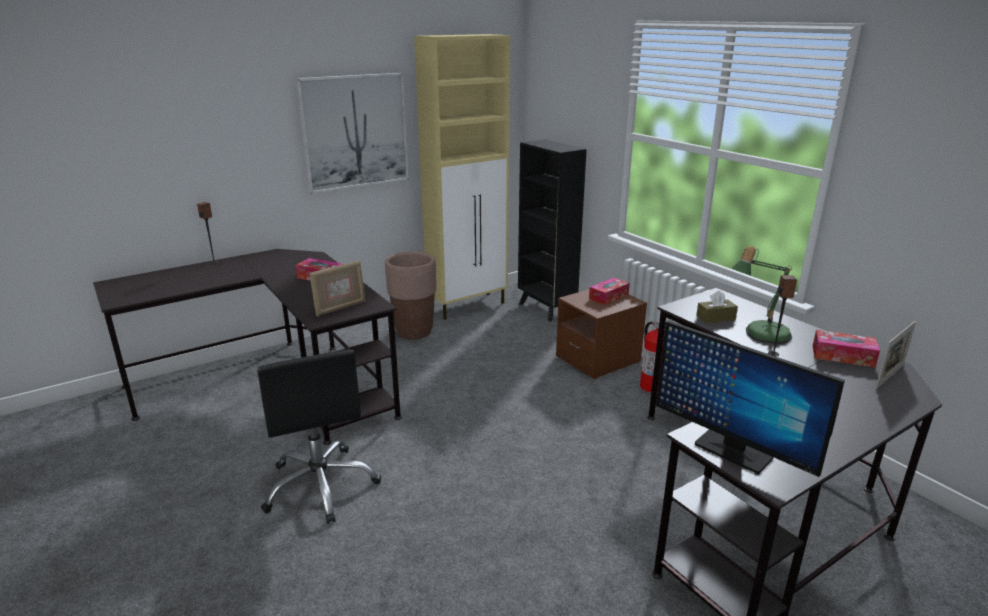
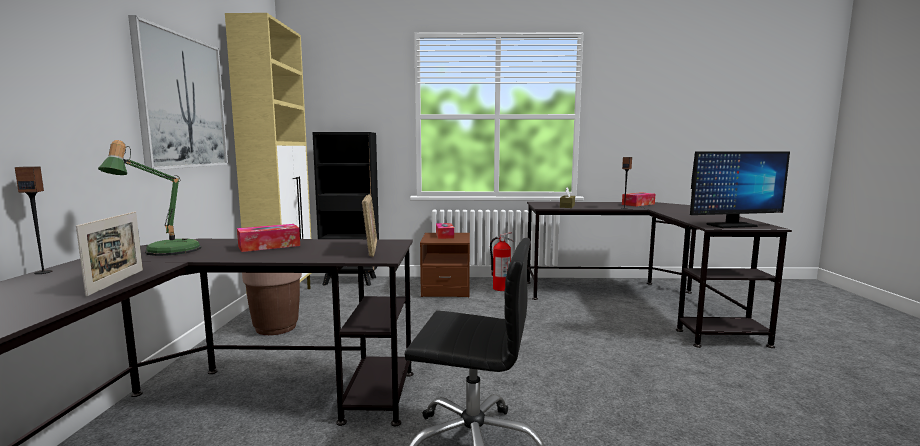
camera: 55 degrees left, 15 degrees down
(761, 335) = (599, 206): table lamp -> table lamp (165, 252)
(889, 376) = (666, 204): picture frame -> picture frame (116, 282)

